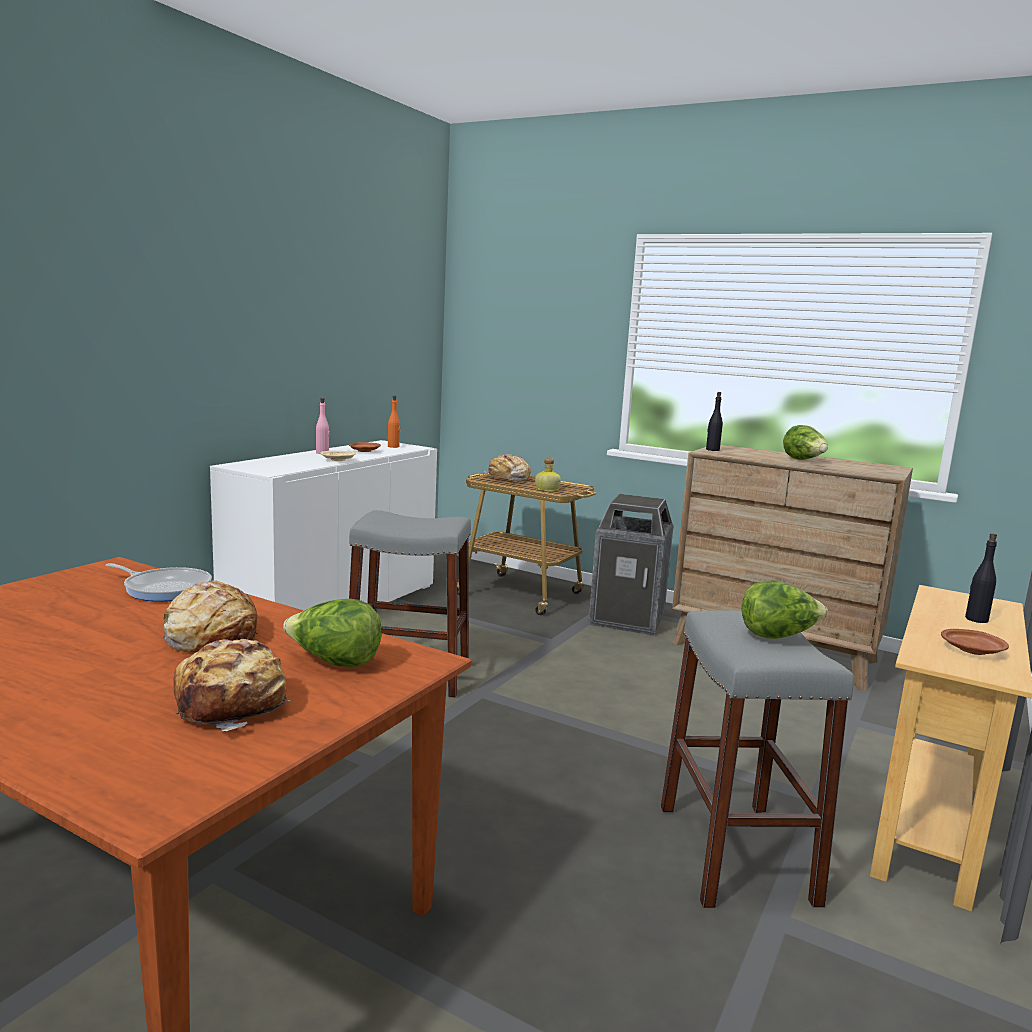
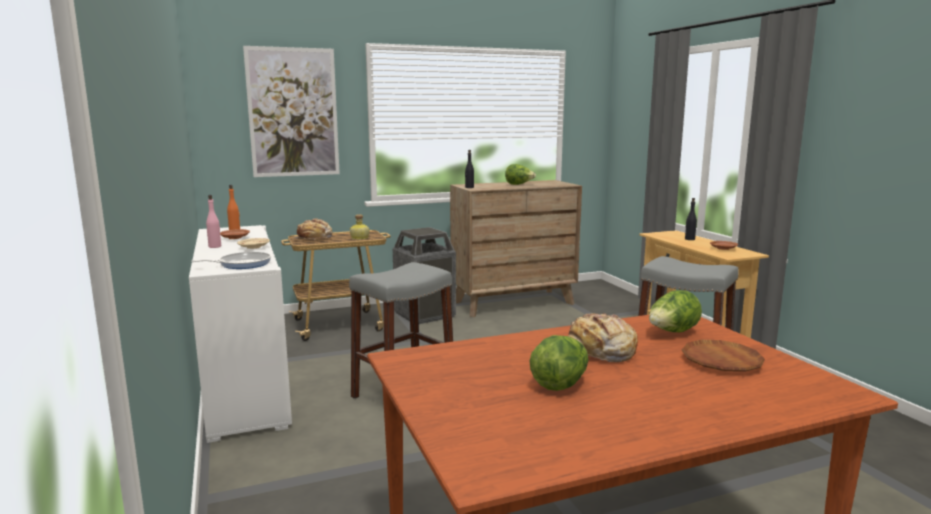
camera: 50 degrees left, 0 degrees up
(165, 589) = (482, 350): frying pan -> frying pan (242, 264)
(233, 704) = (721, 361): bread -> brown plate
(541, 324) = (293, 112): none -> picture
(778, 636) = (689, 263): lettuce -> lettuce (560, 383)

